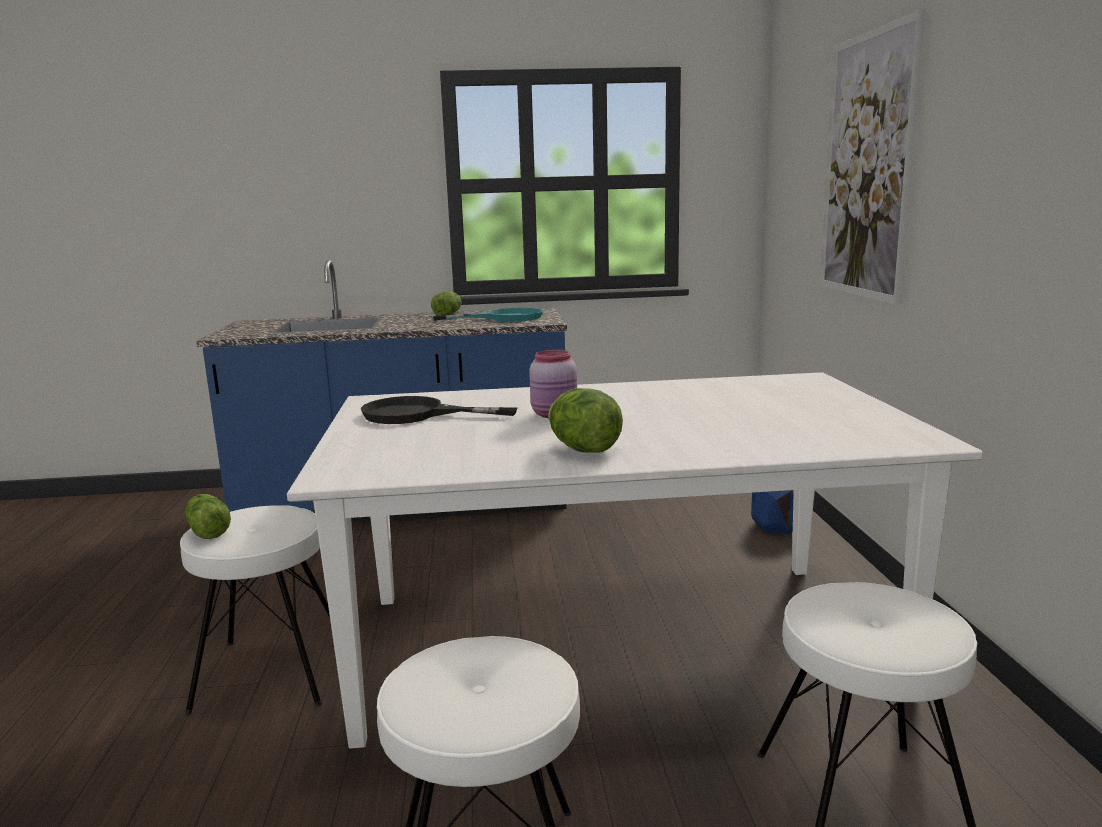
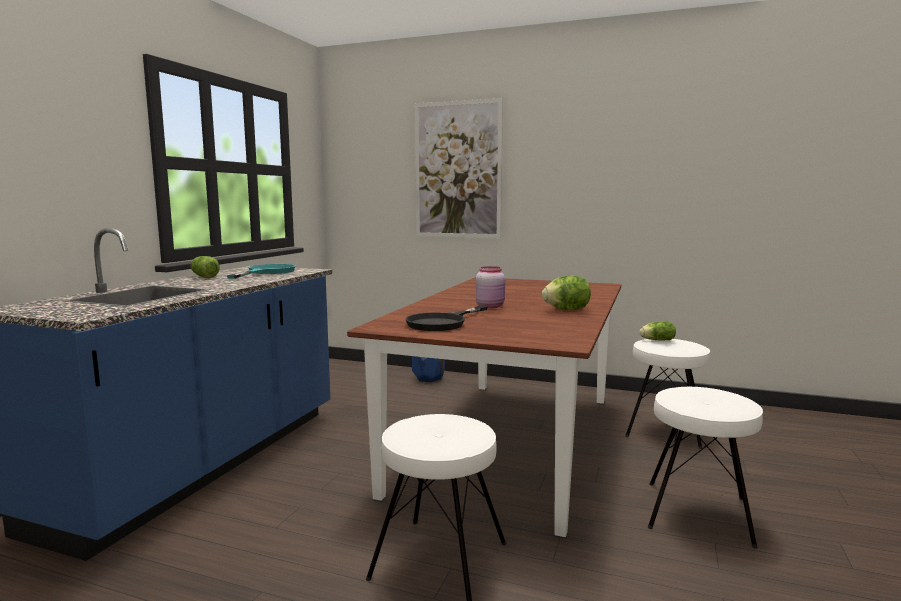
camera: 65 degrees left, 5 degrees down
(208, 530) = (431, 445): lettuce -> lettuce (656, 340)
(615, 644) = (511, 441): white dining table -> brown dining table

